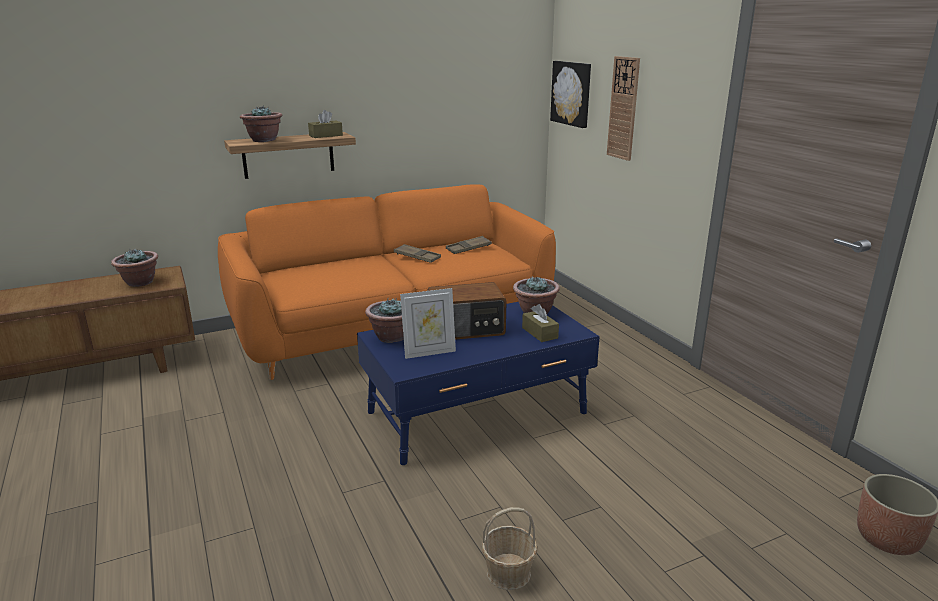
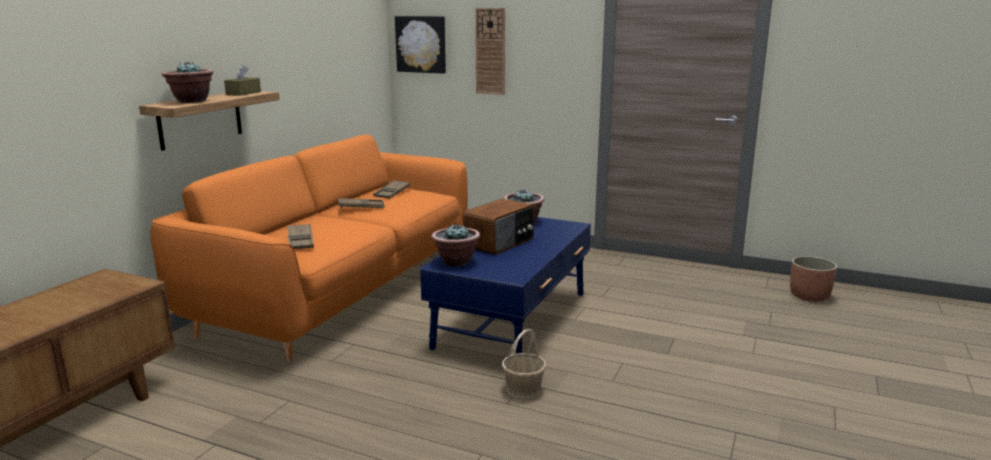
camera: 40 degrees left, 5 degrees down
(139, 283) = (92, 293): potted plant -> none
(313, 278) = (300, 241): none -> brown tray
(429, 352) = (506, 262): picture frame -> none
(509, 573) = (686, 391): basket -> basket (524, 389)
(539, 333) = (553, 231): brown tissue box -> none

